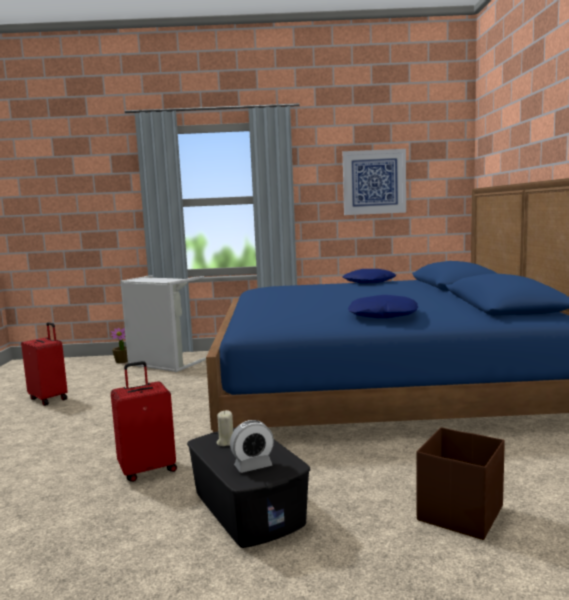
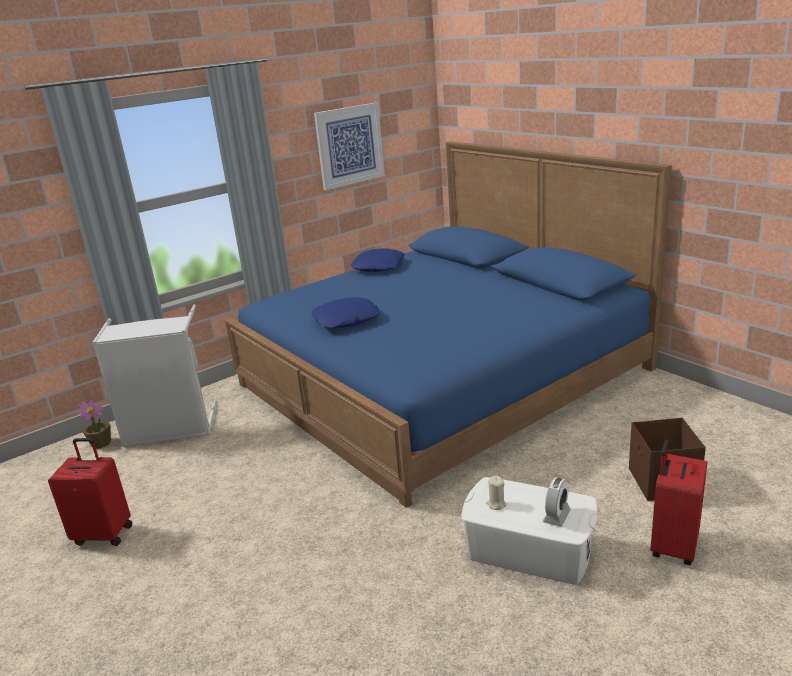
camera: 35 degrees left, 15 degrees up
(147, 470) = (388, 560): red suitcase -> red suitcase (672, 546)
(248, 507) = (529, 550): black storage box -> white storage box
(383, 315) = (500, 324): blue pillow -> blue pillow (346, 320)

